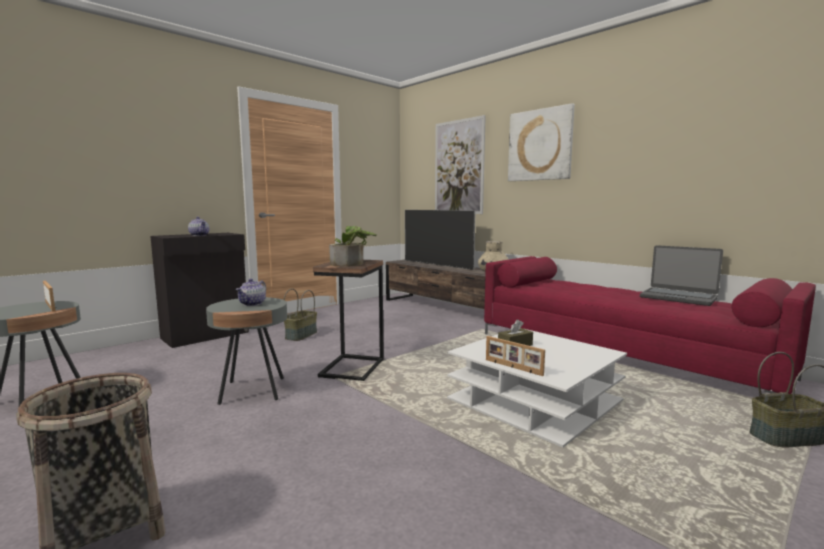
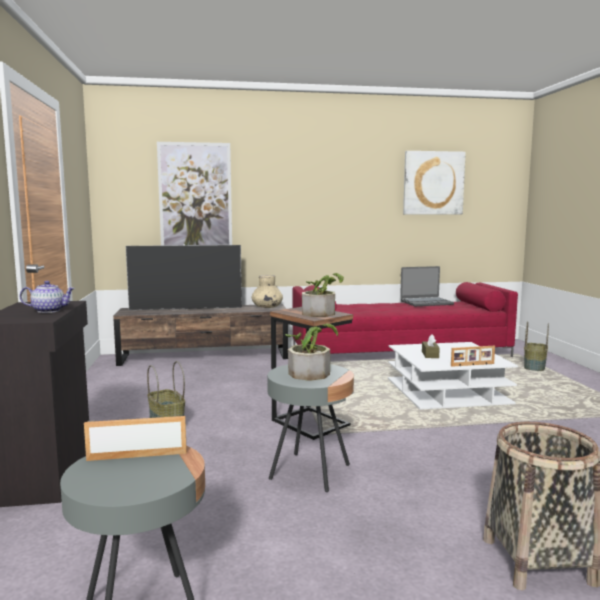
camera: 55 degrees left, 0 degrees up
(252, 304) = (311, 372): teapot -> potted plant
(540, 145) = (296, 181): picture -> picture (433, 183)

